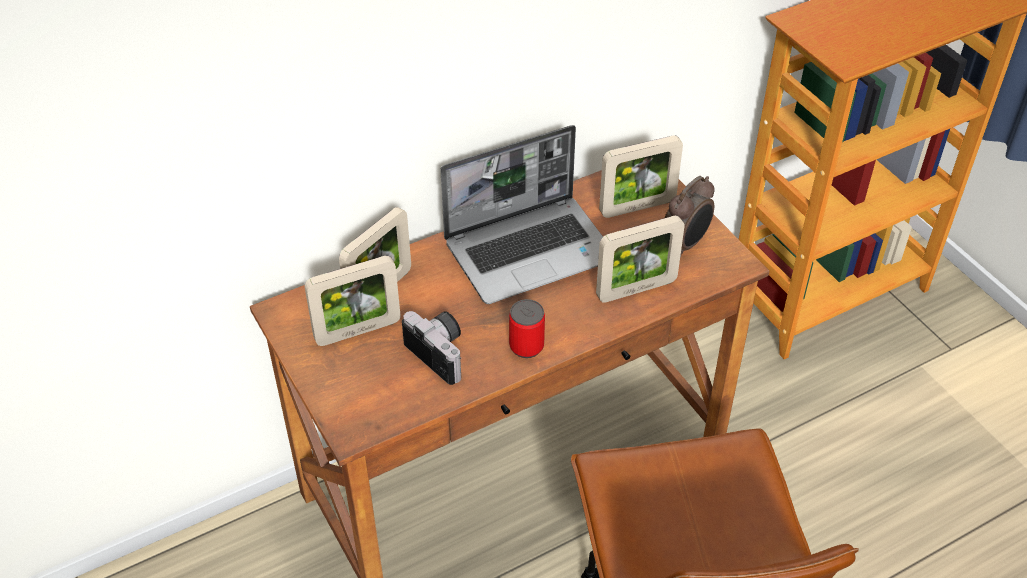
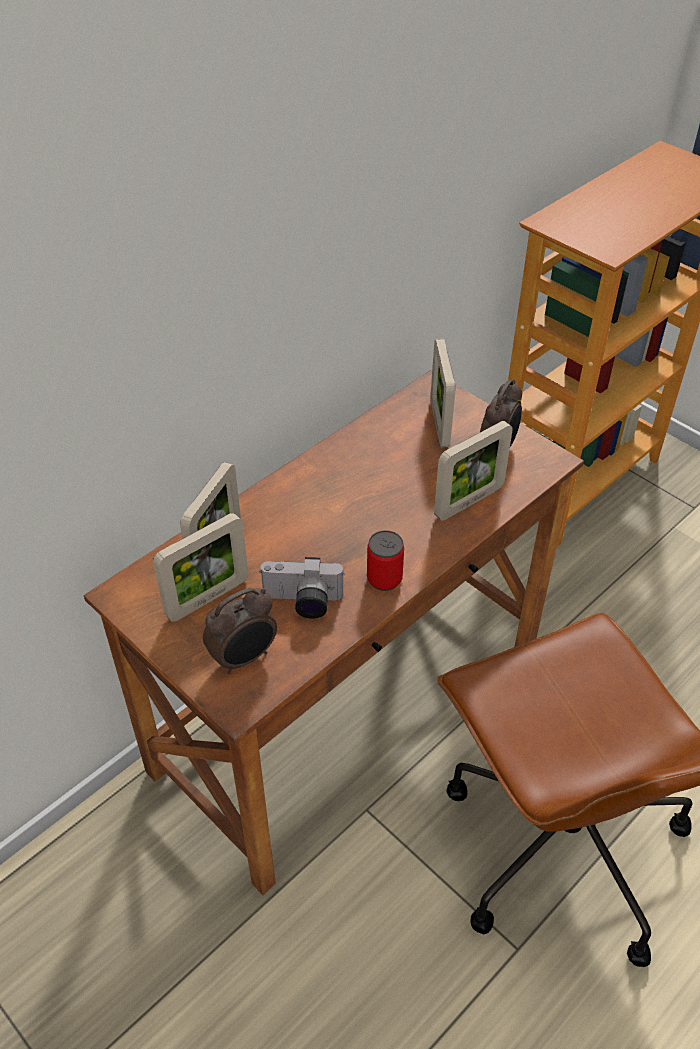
camera: 15 degrees left, 0 degrees up
(372, 392) = (244, 658): none -> alarm clock
(442, 353) = (302, 603): camera -> camera turned 150 degrees clockwise
(531, 250) = (353, 483): laptop -> none
(637, 207) = (439, 423): picture frame -> picture frame turned 120 degrees clockwise

